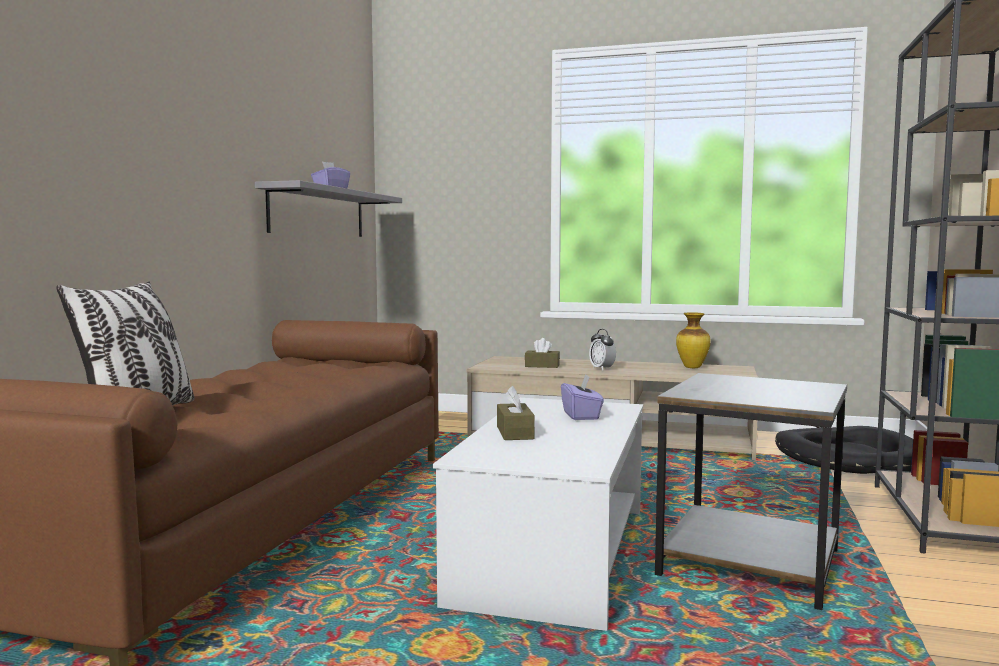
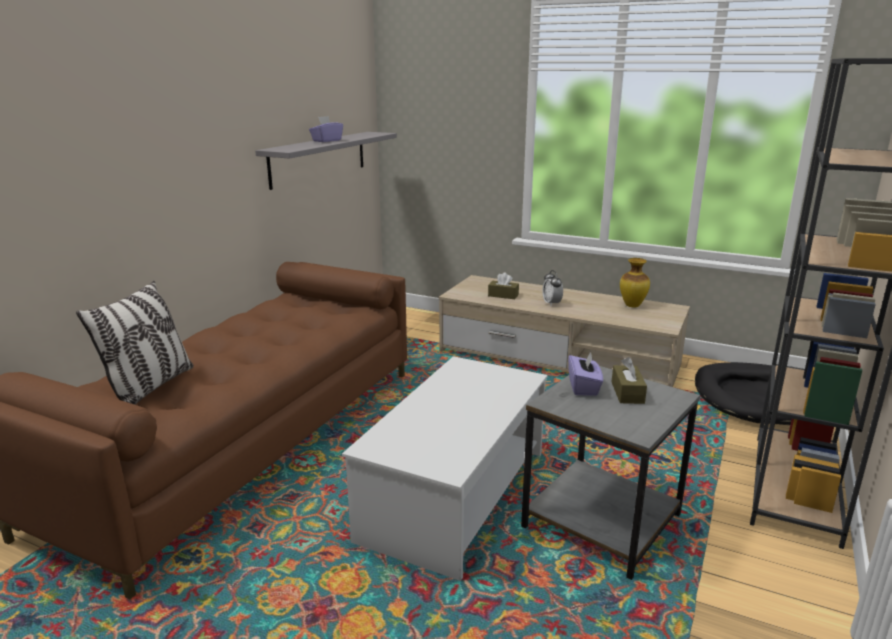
camera: 10 degrees right, 15 degrees up
(515, 433) = (422, 413): brown tissue box -> brown tissue box (627, 393)
(581, 415) = (487, 390): purple tissue box -> purple tissue box (584, 387)

